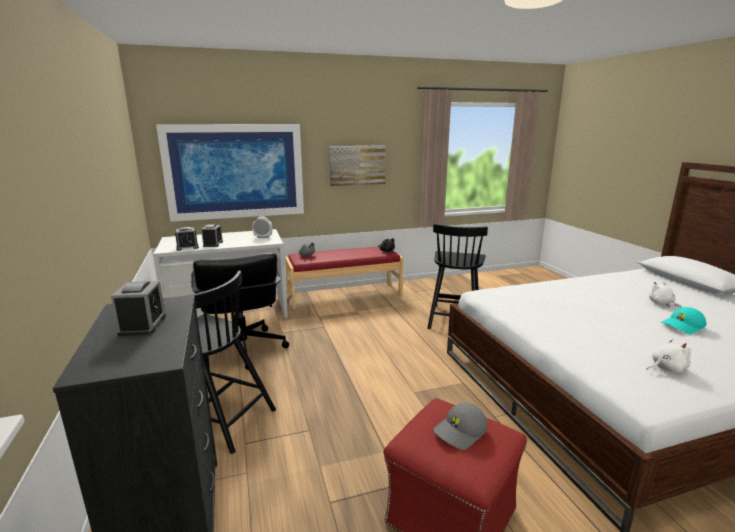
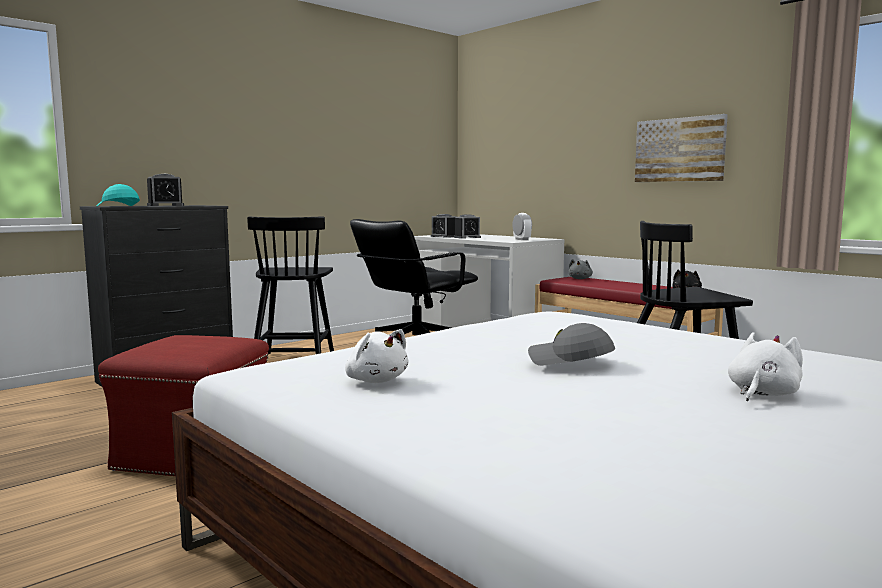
camera: 65 degrees right, 10 degrees down
(235, 171) = (531, 161): picture -> none
(460, 432) = (193, 344): grey cap -> grey cap (569, 361)
(683, 326) = (615, 397): turquoise cap -> turquoise cap (117, 206)

